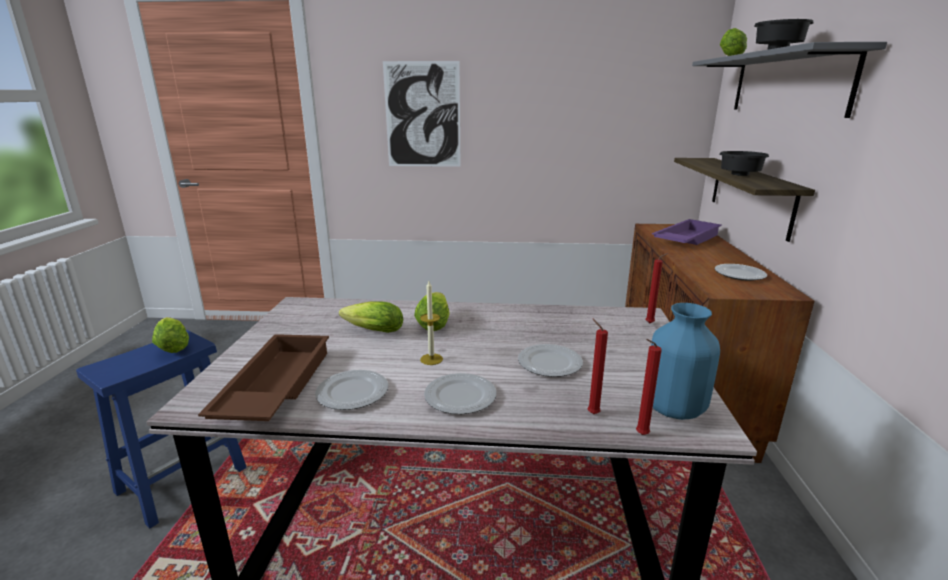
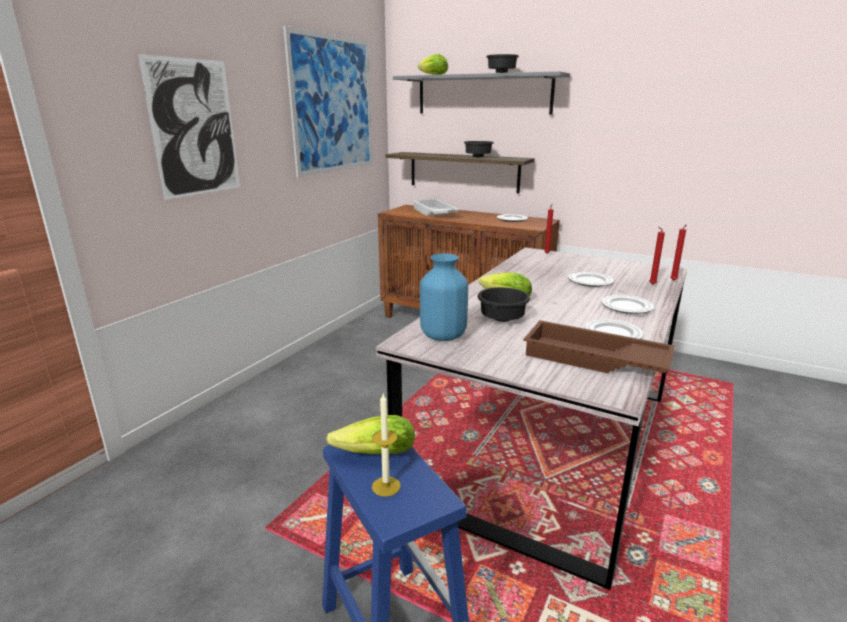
camera: 65 degrees left, 0 degrees up
(371, 330) = (503, 318): lettuce -> black bowl
(431, 359) = (569, 307): candle -> candle (386, 486)
(603, 97) = (333, 105): none -> picture
(674, 408) = (649, 270): blue vase -> blue vase (443, 335)
(685, 239) = (433, 213): purple tray -> white tray

